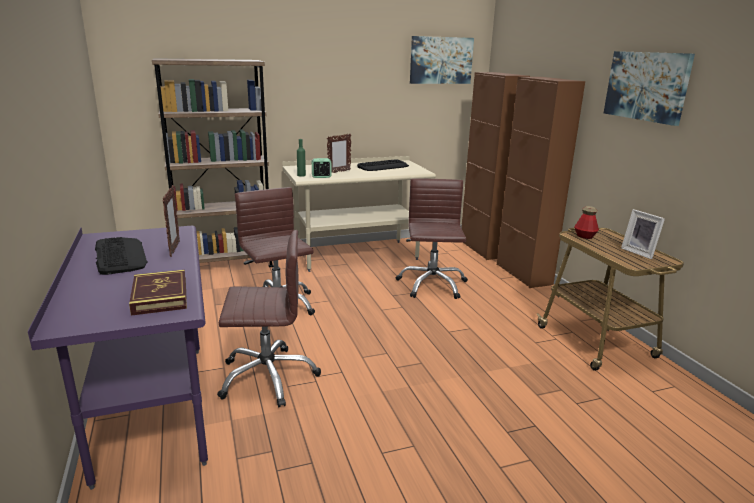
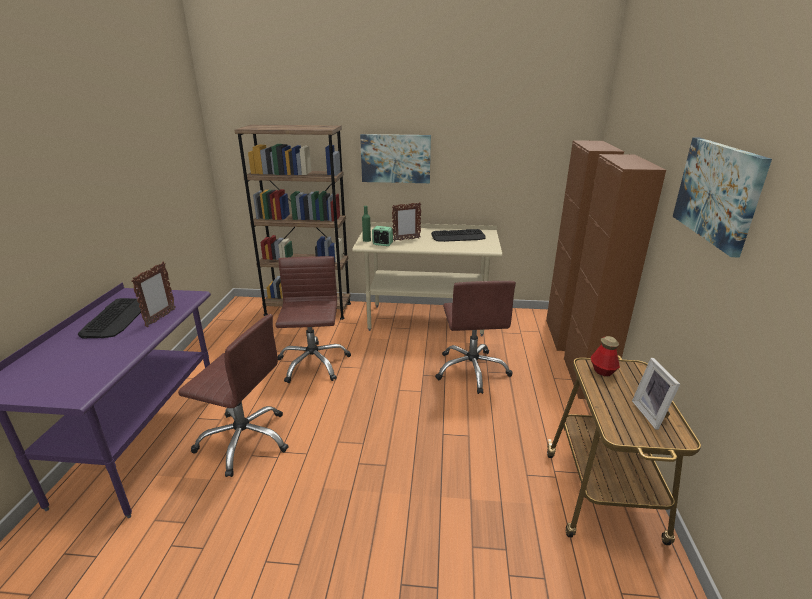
camera: 25 degrees right, 5 degrees up
(160, 296) = (85, 373): book -> none
(431, 285) = (472, 370): brown office chair -> brown office chair turned 150 degrees clockwise
(441, 60) = (540, 125): picture -> picture (395, 158)

